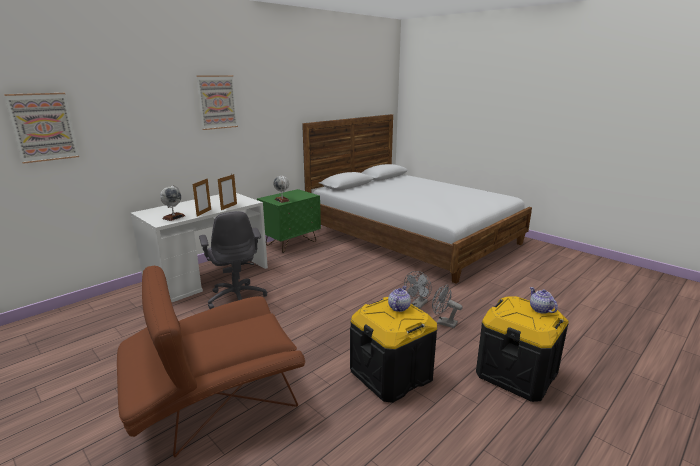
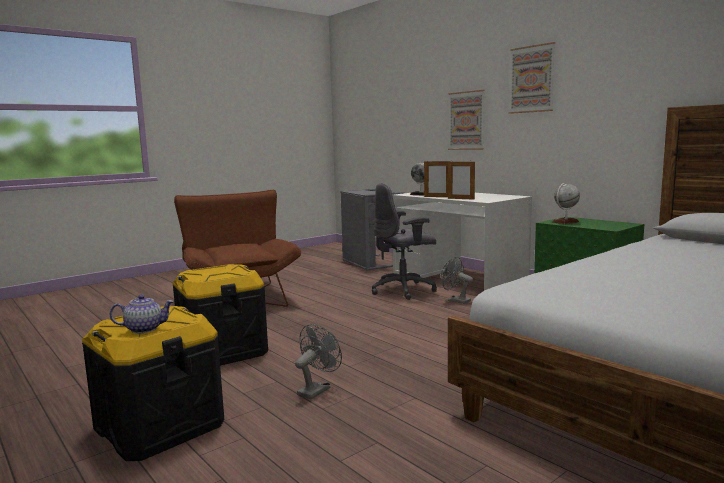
camera: 95 degrees right, 10 degrees down
(43, 127) = (400, 107): picture -> picture (466, 120)
(110, 319) = (367, 263): none -> grey laundry basket
(398, 307) = (225, 273): teapot -> none
(418, 305) = (376, 376): grey fan -> grey fan (455, 300)

